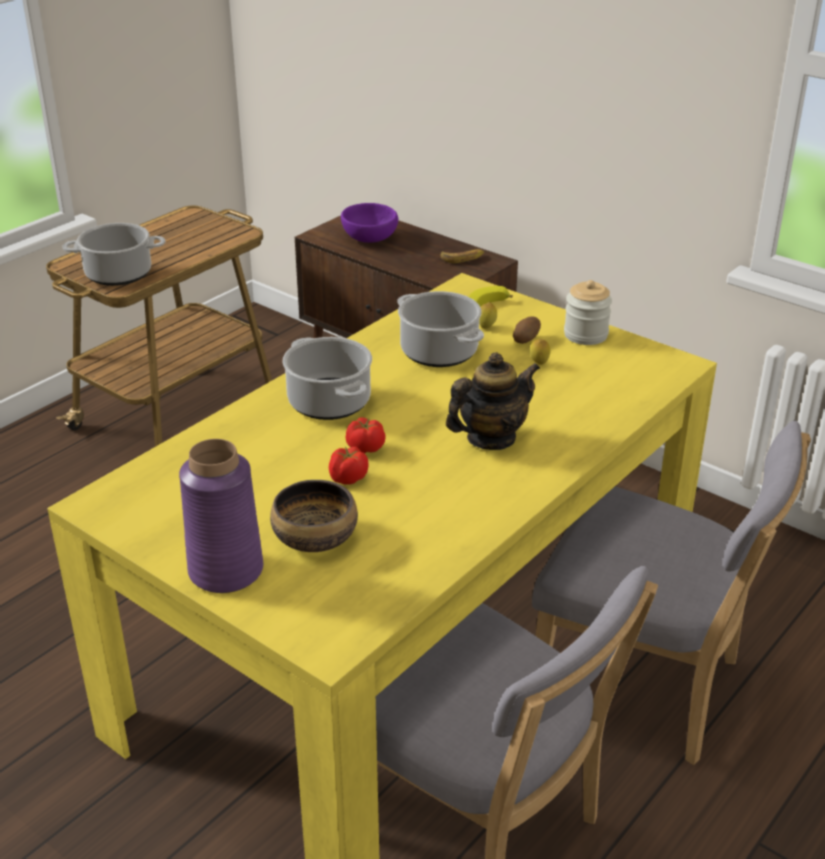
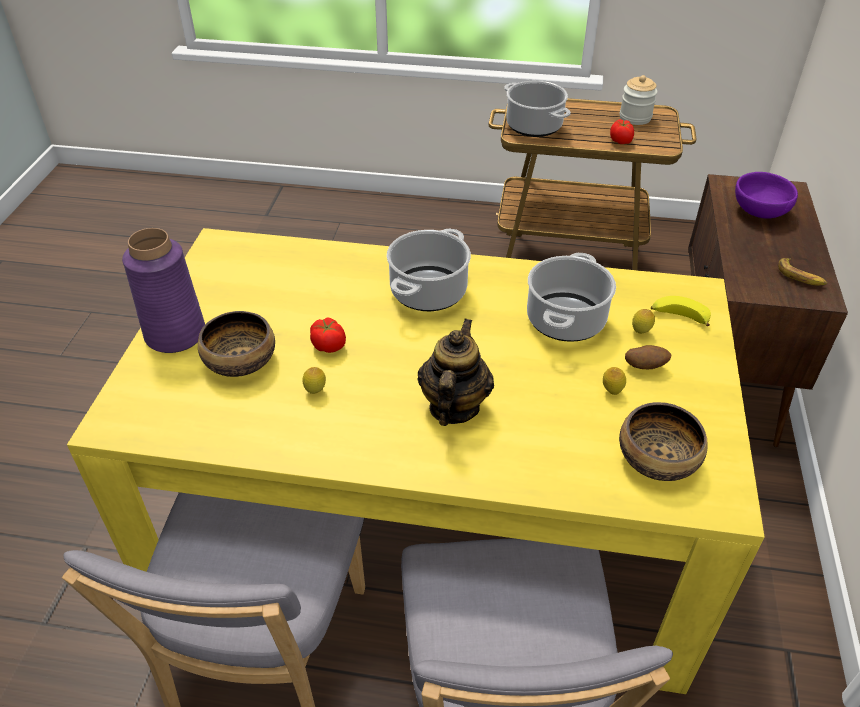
camera: 60 degrees right, 10 degrees up
(365, 448) = (378, 338): tomato -> tomato (620, 141)
(404, 503) = (315, 391): none -> lemon
(491, 438) = (453, 407): teapot -> teapot turned 105 degrees counterclockwise
(585, 335) = (703, 405): jar -> jar (635, 117)
(620, 371) = (657, 458): none -> bowl

